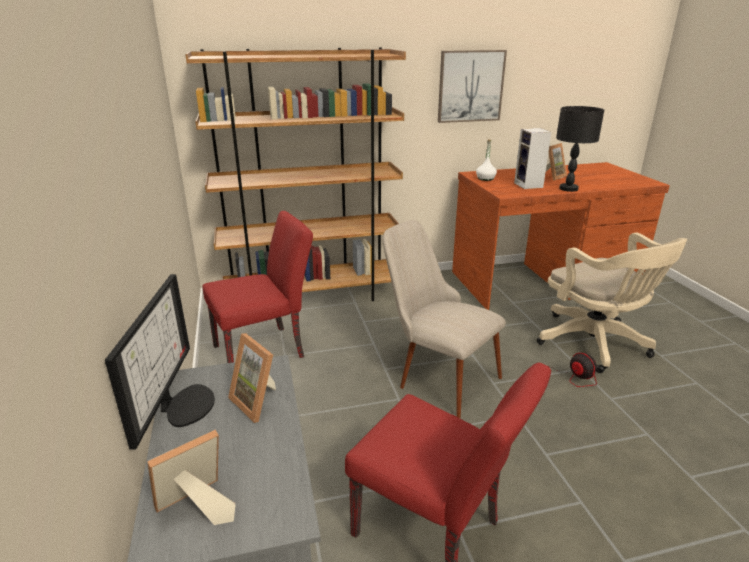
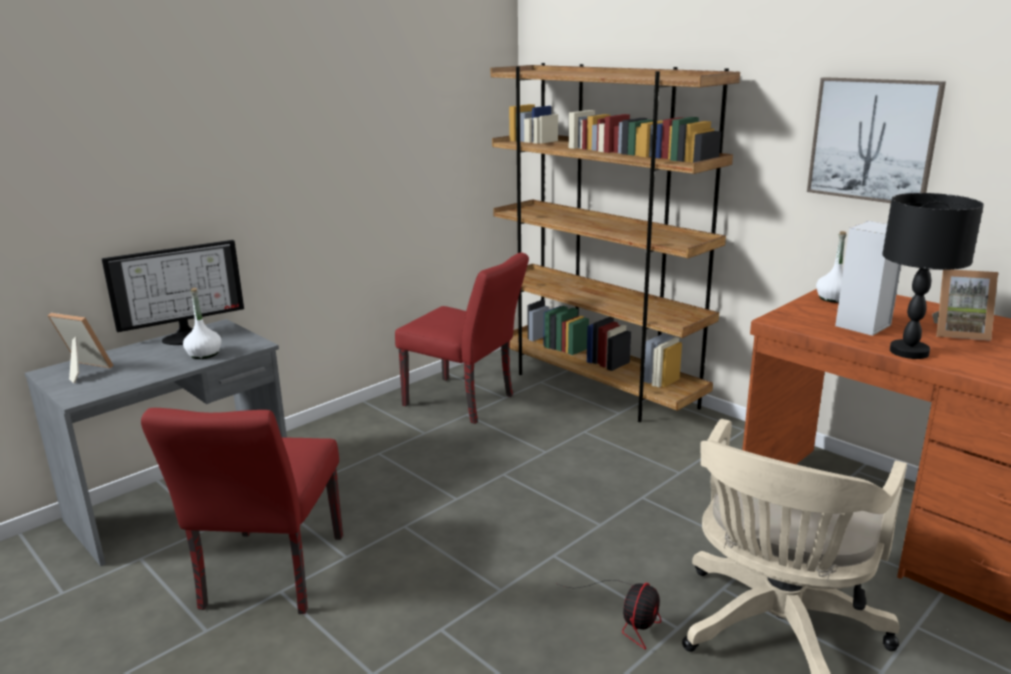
camera: 60 degrees right, 5 degrees down
(259, 401) = (204, 354): picture frame -> white bottle
(436, 375) = (526, 510): beige chair -> none

